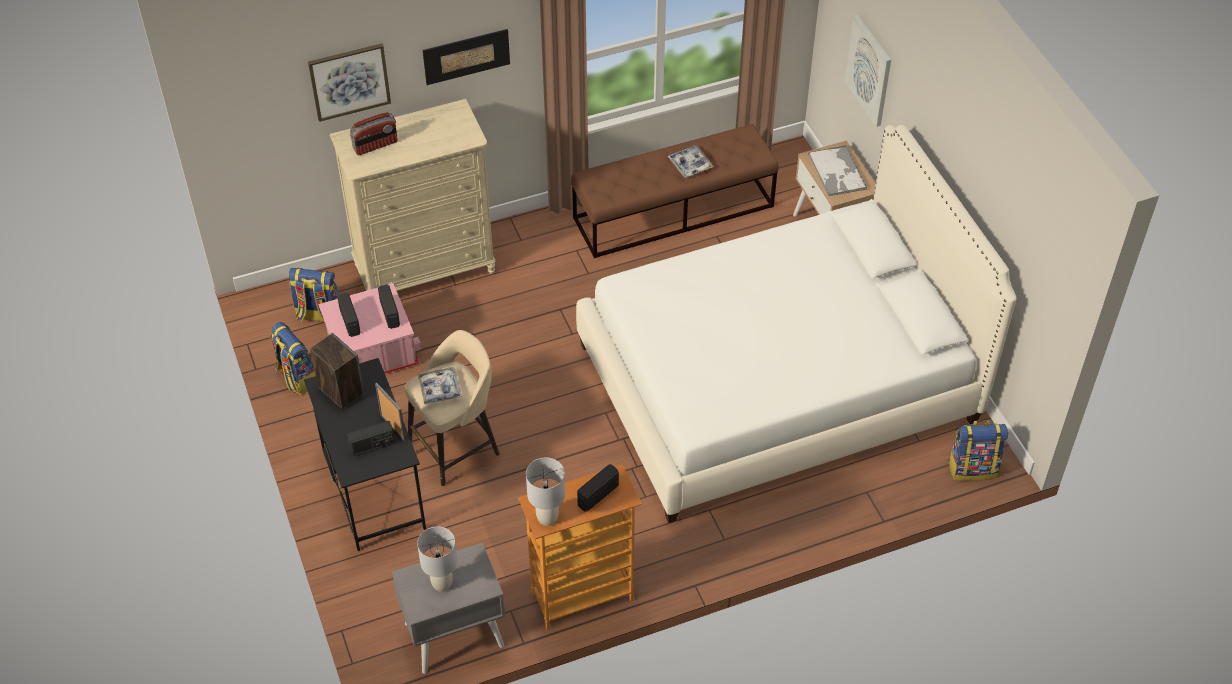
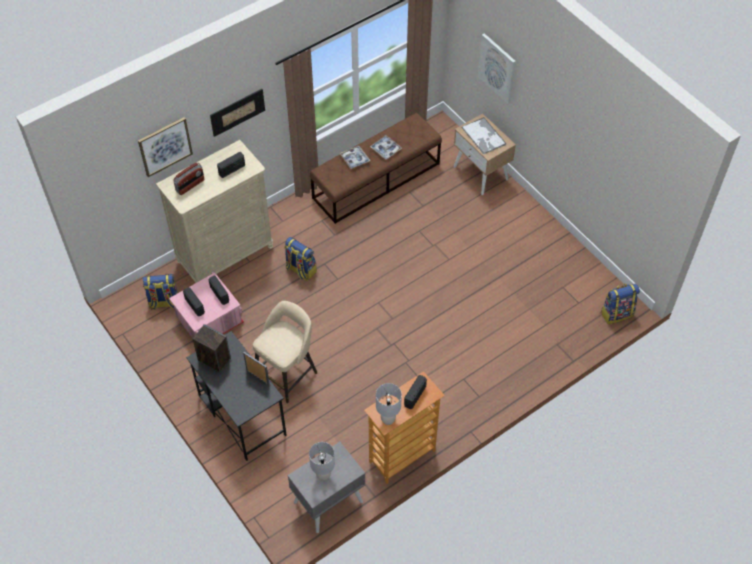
camera: 15 degrees left, 5 degrees up
(296, 377) = (164, 350): backpack -> backpack (300, 270)
(372, 445) = (248, 393): radio -> radio (232, 170)
(440, 389) = (277, 342): tray -> tray (355, 159)
(778, 382) = (479, 283): white bed -> none

